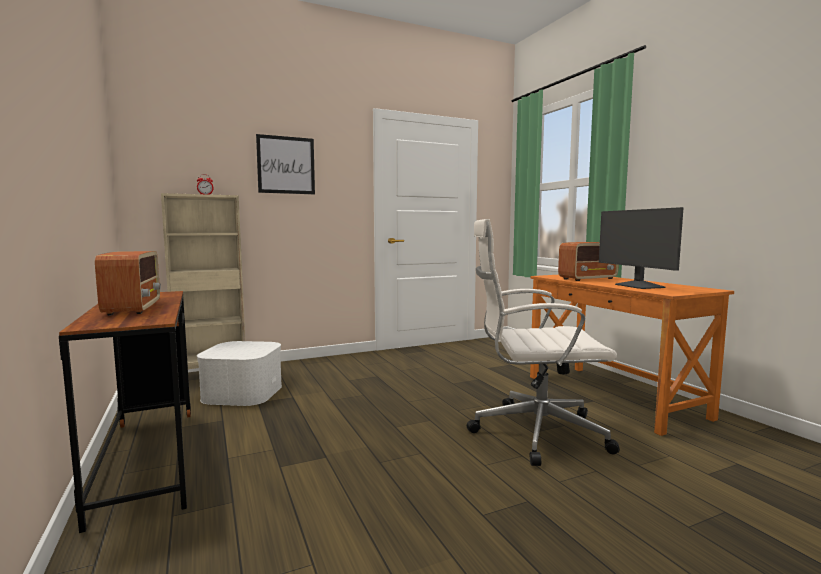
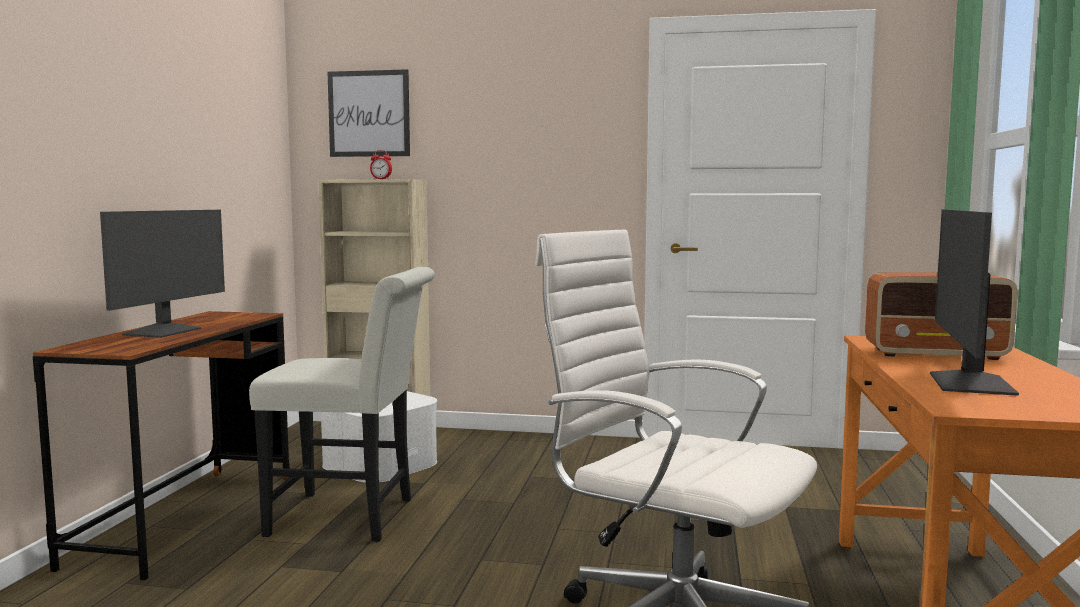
camera: 35 degrees right, 0 degrees up
(133, 308) = (164, 332): radio -> monitor
(279, 426) = (352, 517): none -> white chair
(286, 165) = (501, 127): picture -> picture (369, 113)

